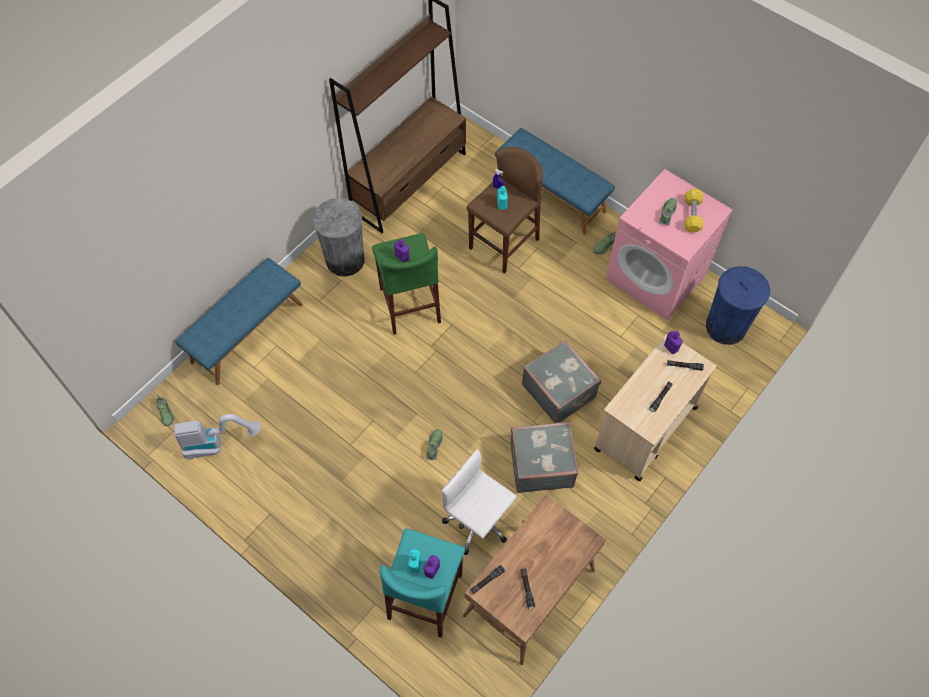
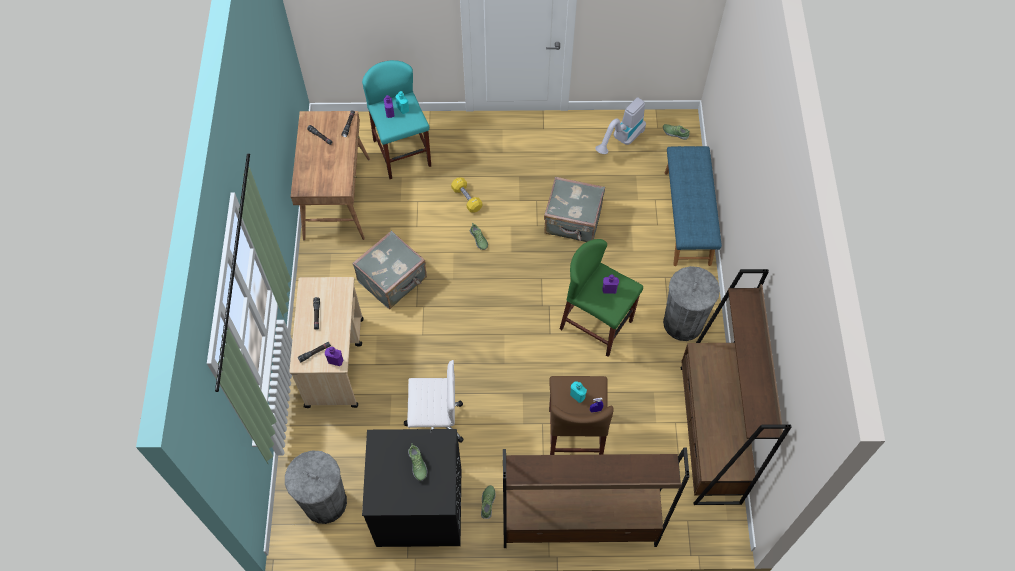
camera: 140 degrees right, 0 degrees up
(478, 522) = (405, 215): white office chair -> white office chair (435, 423)
(551, 194) = (578, 523): blue bench -> brown bookcase
(559, 390) = (423, 343): grey suitcase -> grey suitcase (573, 221)
(657, 276) = (418, 508): pink washing machine -> black washing machine
(692, 215) = (394, 479): yellow dumbbell -> yellow dumbbell (467, 199)
(726, 327) = (325, 502): blue trash can -> grey trash can

